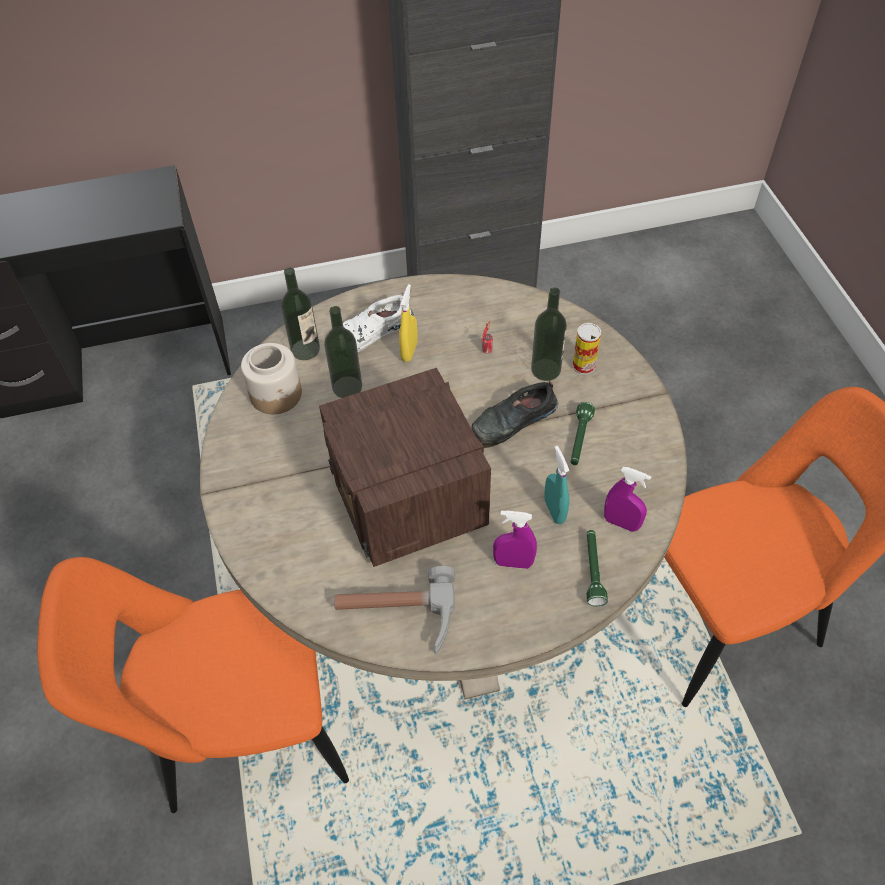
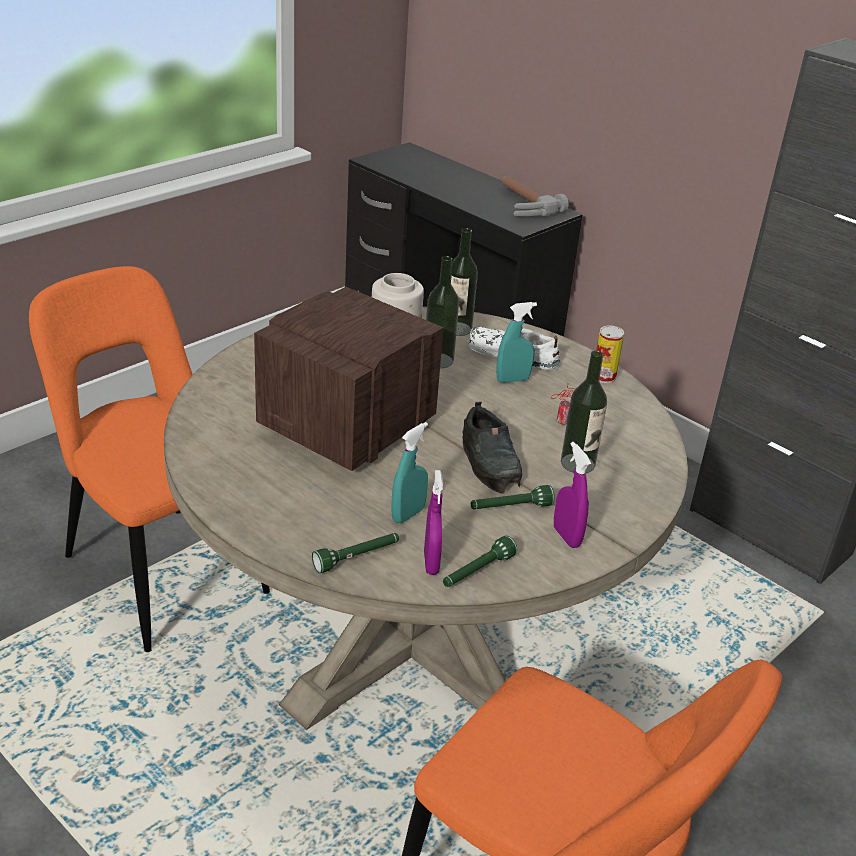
camera: 55 degrees right, 20 degrees down
(396, 618) = (217, 455): hammer -> hammer (520, 204)
(409, 351) = (512, 380): yellow spray bottle -> turquoise spray bottle
(512, 422) = (490, 460): black shoe -> black shoe turned 135 degrees counterclockwise
(513, 563) = (326, 505): purple spray bottle -> purple spray bottle (566, 537)
(583, 365) = (609, 486): can -> can (603, 377)
(644, 498) = (477, 572): none -> green flashlight

